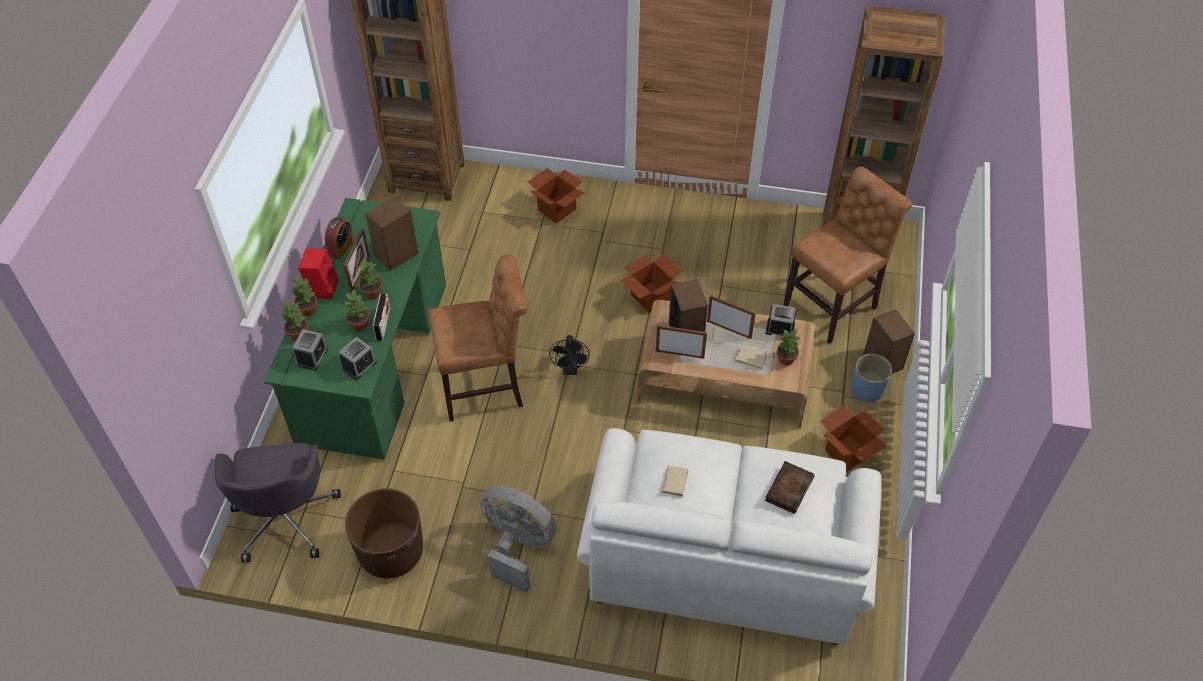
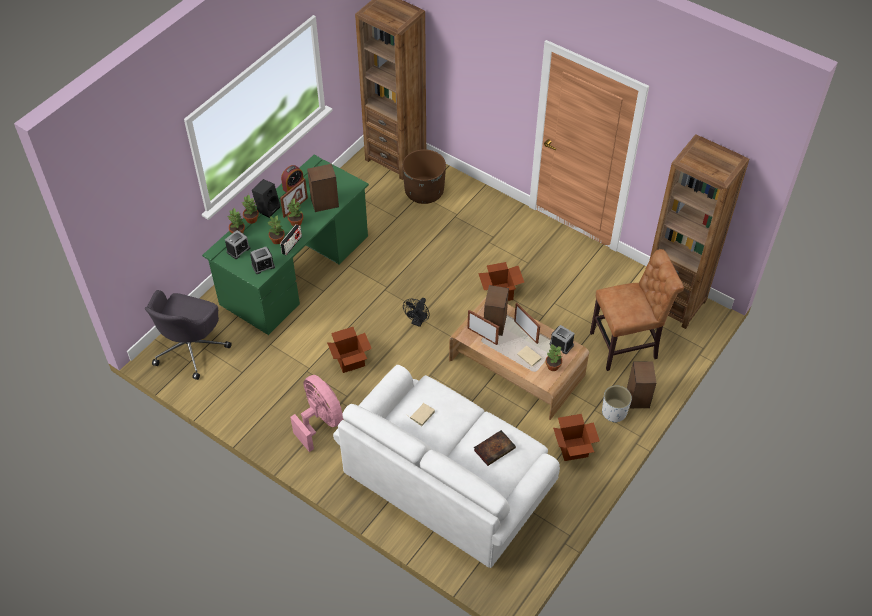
camera: 25 degrees right, 0 degrees up
(322, 287) = (268, 208): red speaker -> black speaker
(391, 552) = (242, 394): brown planter -> brown planter (424, 192)
(486, 387) = (357, 313): brown chair -> none
(517, 546) = (320, 421): grey fan -> pink fan
(557, 209) = (471, 210): cardboard box -> cardboard box (350, 361)
(867, 390) = (614, 412): blue planter -> white planter

